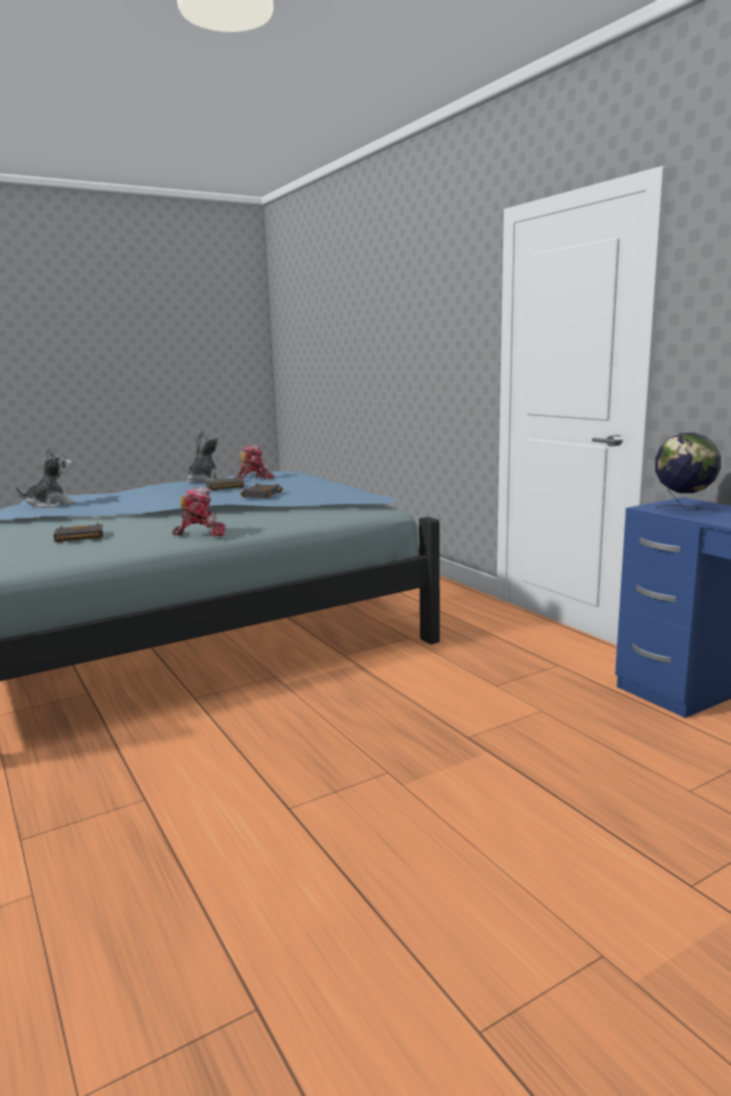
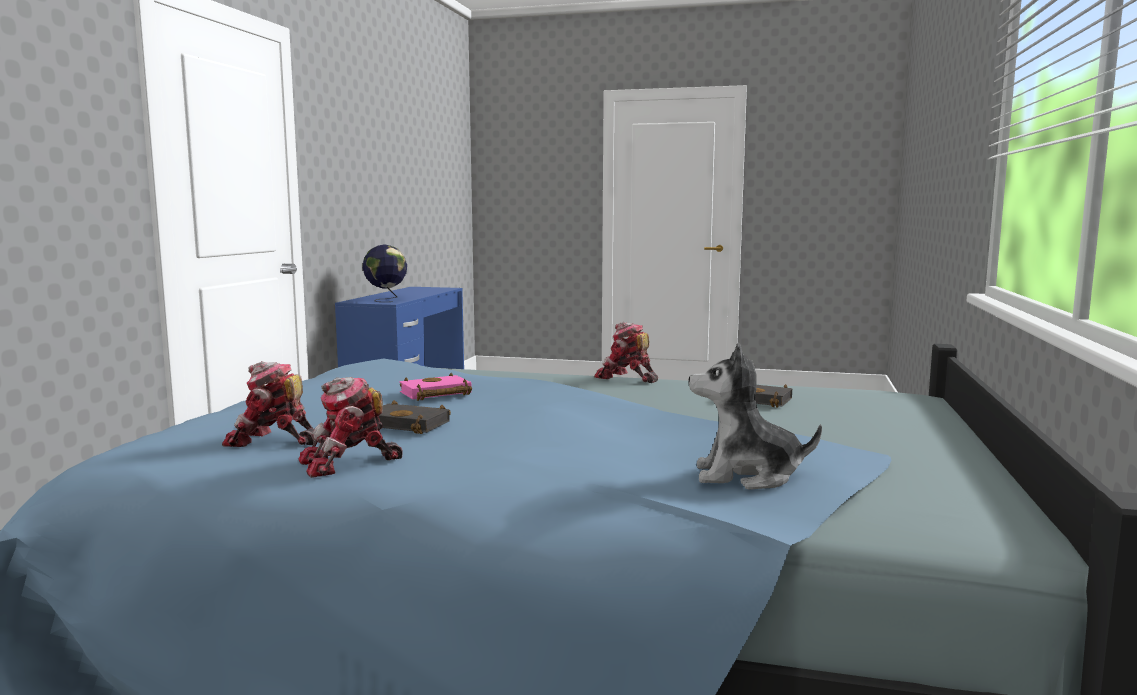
camera: 135 degrees left, 5 degrees down
(204, 481) = (349, 463): plush toy -> toy robot
(261, 495) = (435, 394): black book -> pink book

